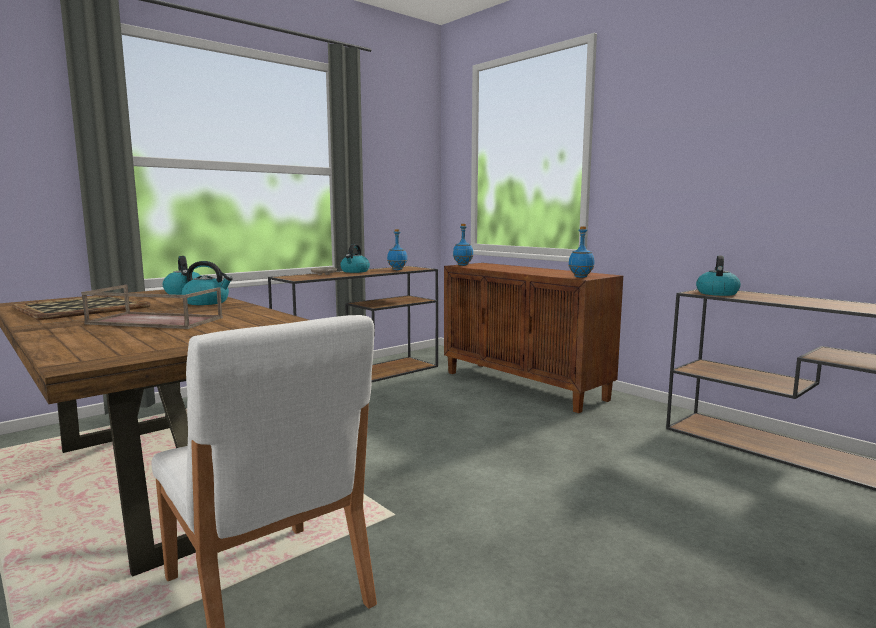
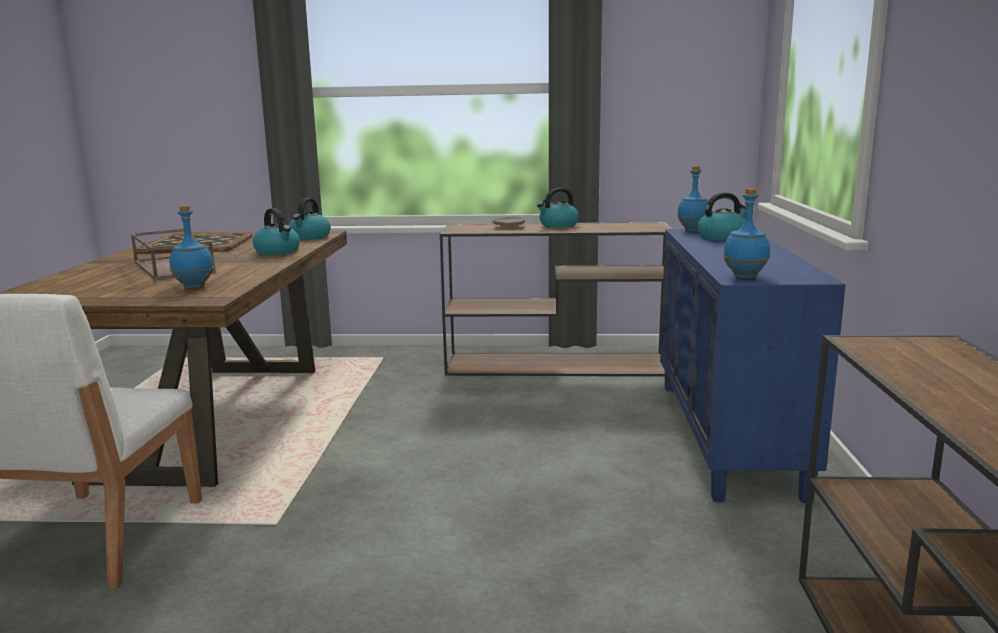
camera: 45 degrees right, 5 degrees up
(397, 269) = (619, 228): blue bottle -> blue bottle (194, 287)
(524, 385) = (728, 436): brown cabinet -> blue cabinet
(716, 293) = (898, 352): kettle -> kettle (722, 237)

